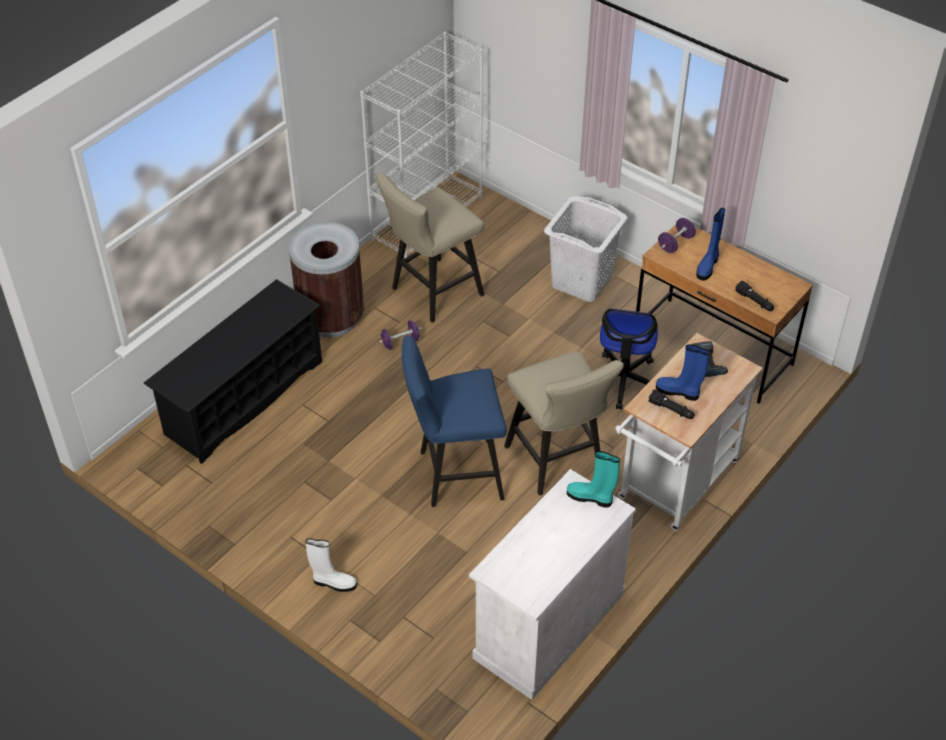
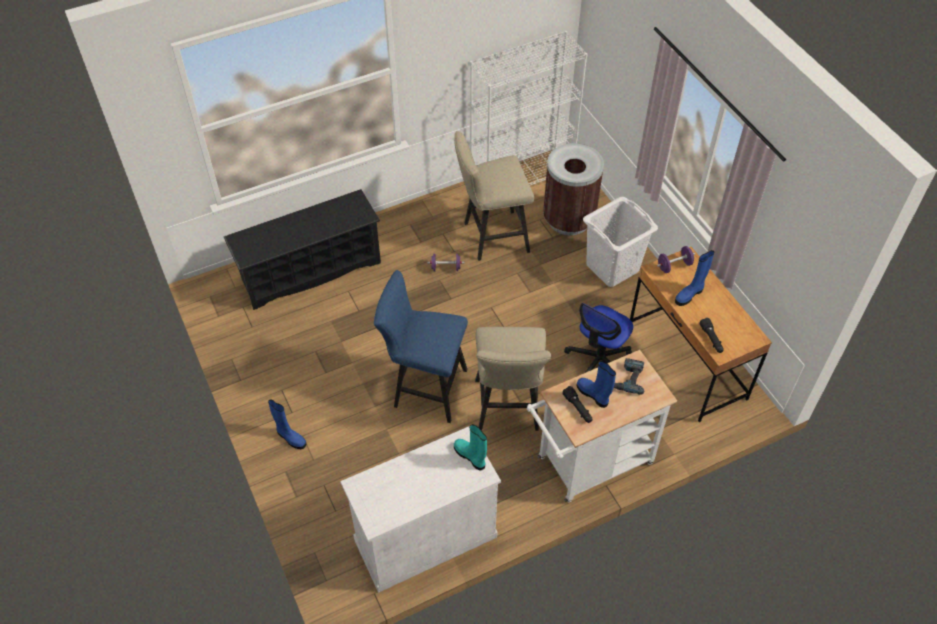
camera: 25 degrees right, 5 degrees up
(331, 318) = (407, 231): brown trash can -> brown trash can (569, 220)
(333, 583) = (290, 438): white boot -> blue boot

